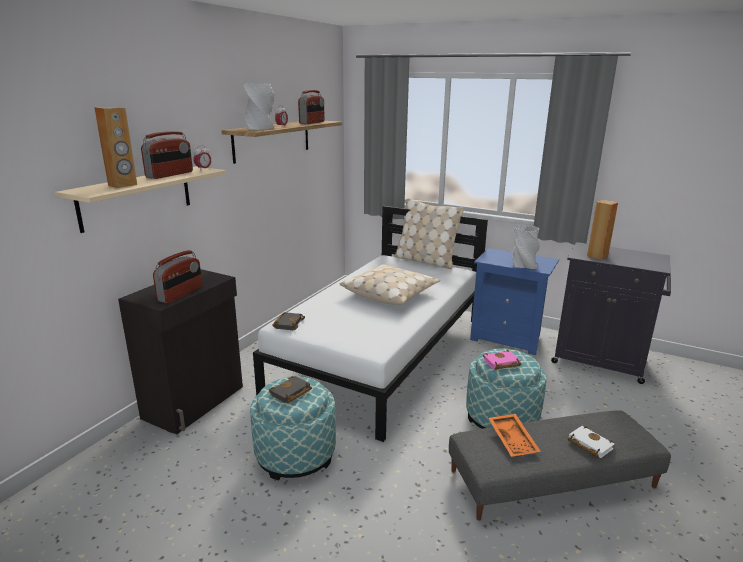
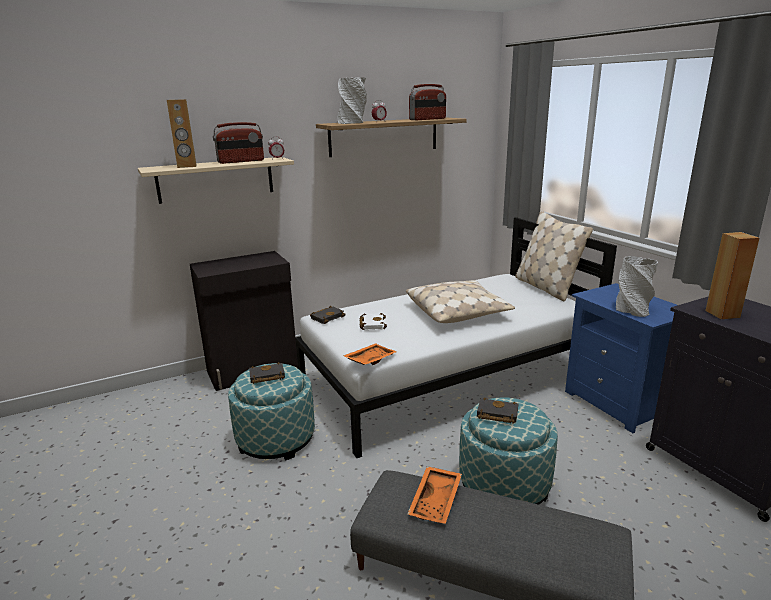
camera: 35 degrees right, 0 degrees up
(181, 294) = (230, 268): radio -> none
(378, 349) = (369, 360): none -> orange tray
(501, 363) = (496, 414): pink book -> black book
(588, 444) = (520, 544): white book -> white book (371, 324)

